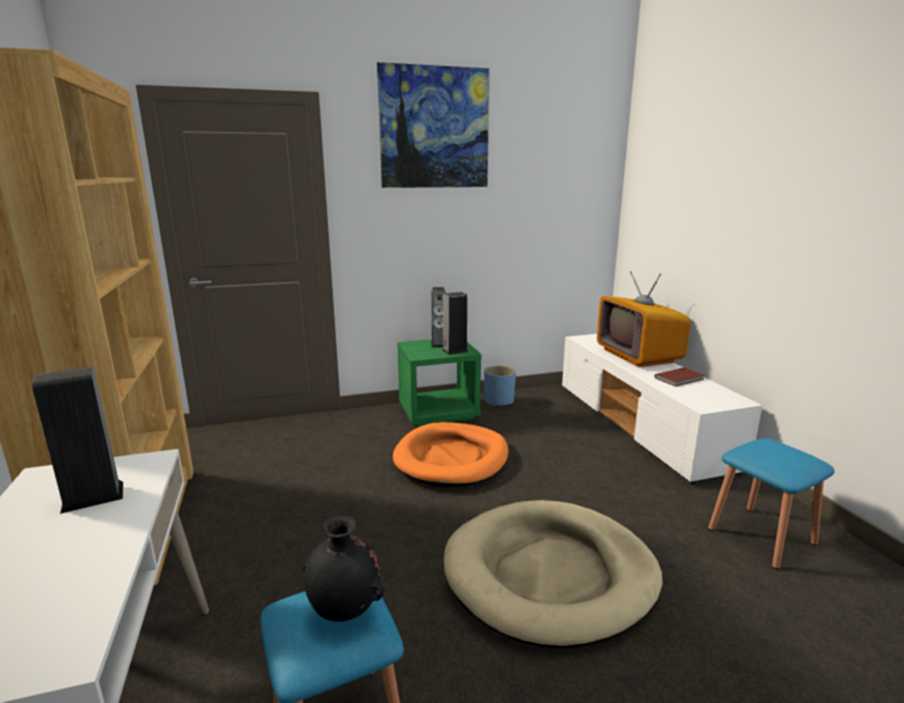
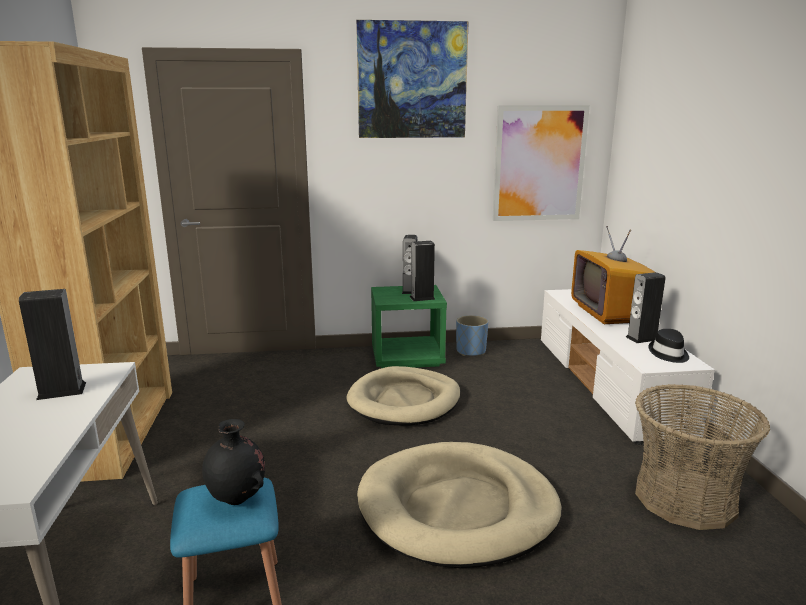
camera: 10 degrees right, 0 degrees up
(452, 458) = (404, 401): orange dog bed -> beige dog bed
(557, 213) = (539, 164): none -> picture
(680, 379) = (642, 338): brown book -> speaker
(713, 392) = (668, 353): none -> black hat
(761, 536) = (685, 498): blue stool -> basket

